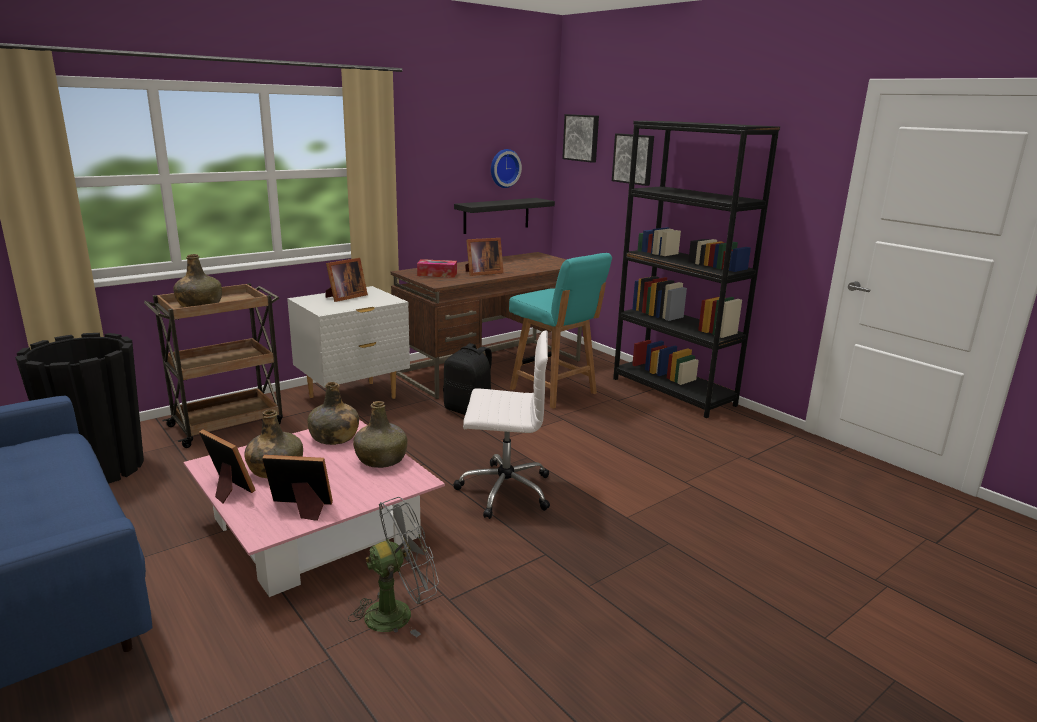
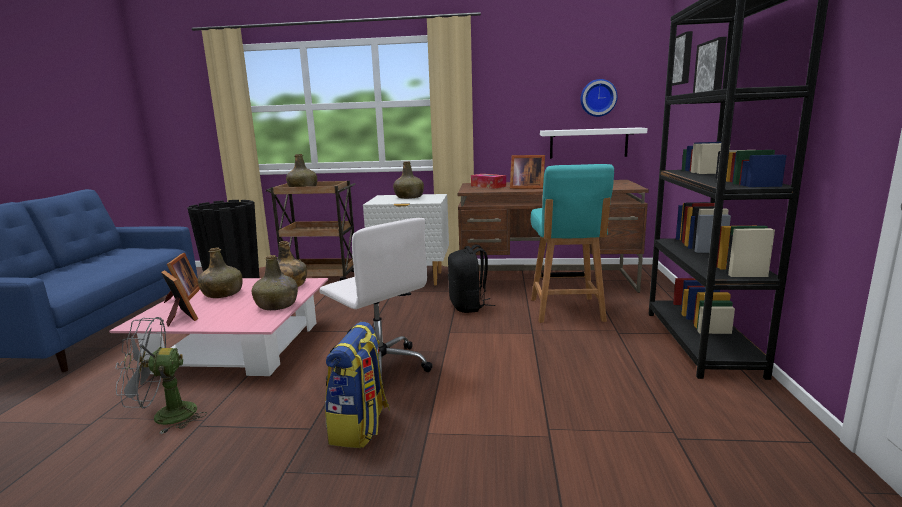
camera: 45 degrees right, 5 degrees down
(344, 297) = (409, 197): picture frame -> green bottle
(398, 612) = (165, 417): grey fan -> grey fan turned 150 degrees clockwise
(496, 215) = (588, 143): black shelf -> white shelf
(578, 535) = (360, 427): none -> backpack

